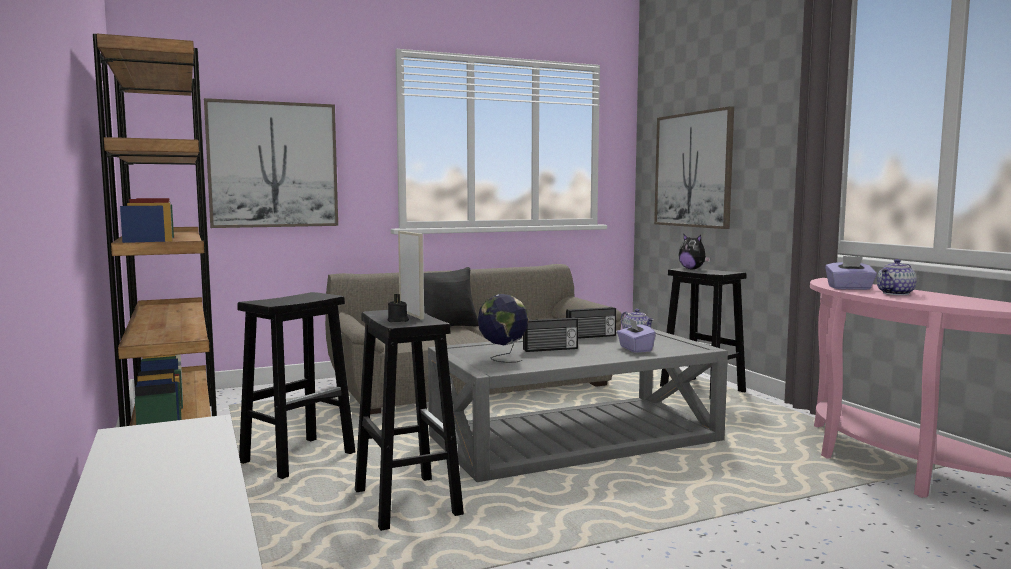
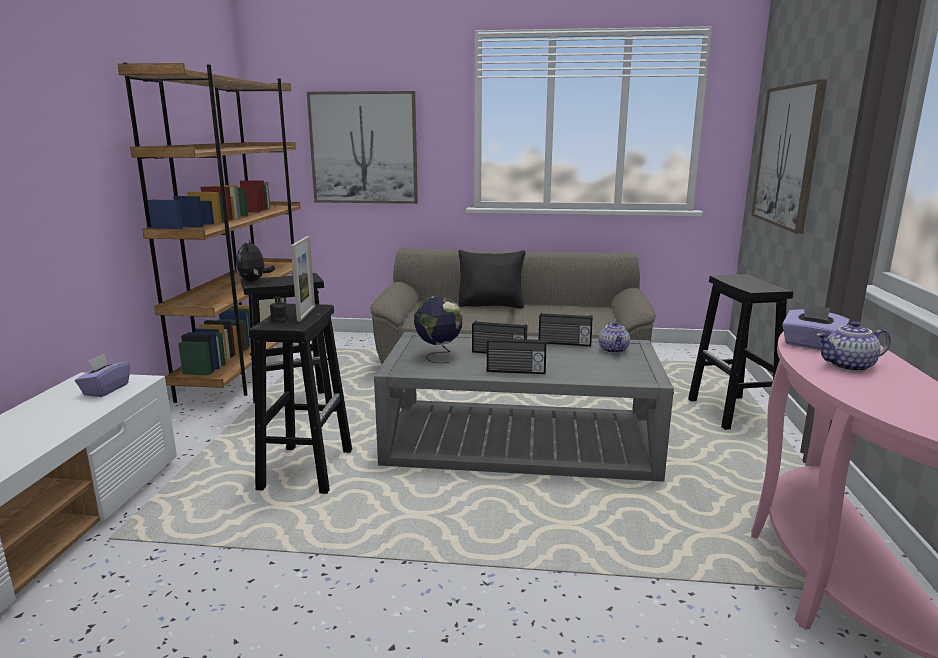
camera: 30 degrees right, 10 degrees up
(592, 358) = (516, 371): none -> radio
(635, 349) = (578, 367): purple tissue box -> purple tissue box (105, 390)
(692, 269) = (739, 278): plush toy -> plush toy (254, 281)

